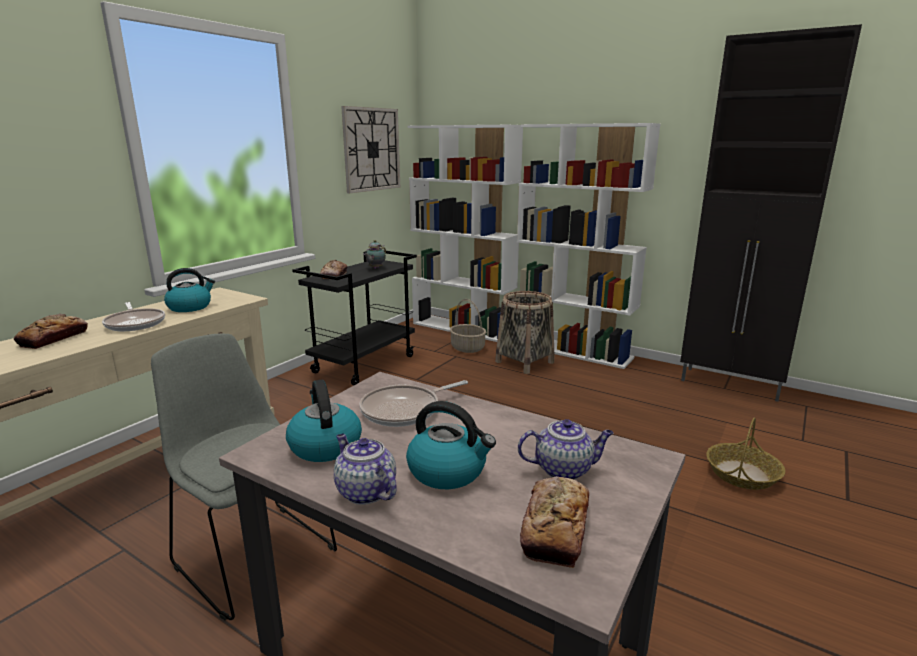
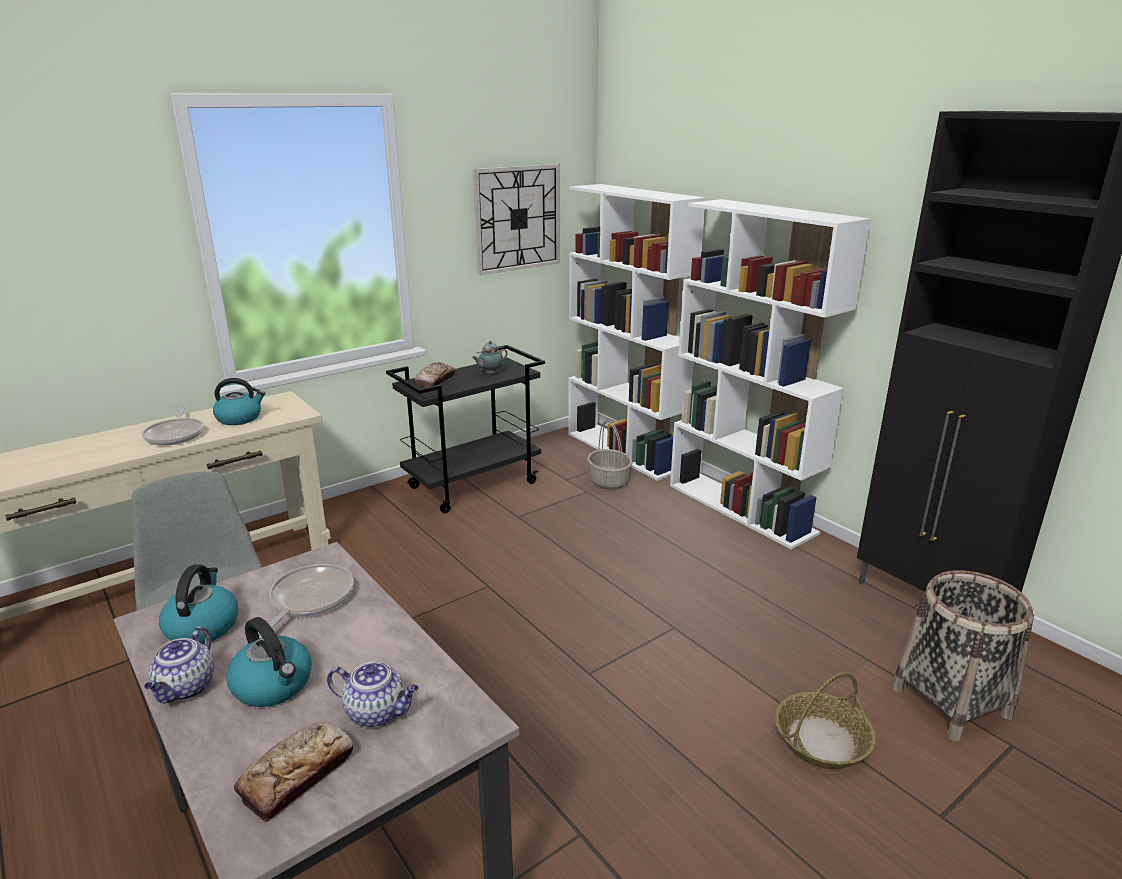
camera: 20 degrees right, 5 degrees up
(53, 338) = (98, 445): bread -> none
(365, 491) = (186, 688): teapot -> teapot turned 150 degrees counterclockwise
(405, 410) = (309, 600): frying pan -> frying pan turned 120 degrees clockwise
(524, 362) = (665, 515): basket -> basket (951, 702)

